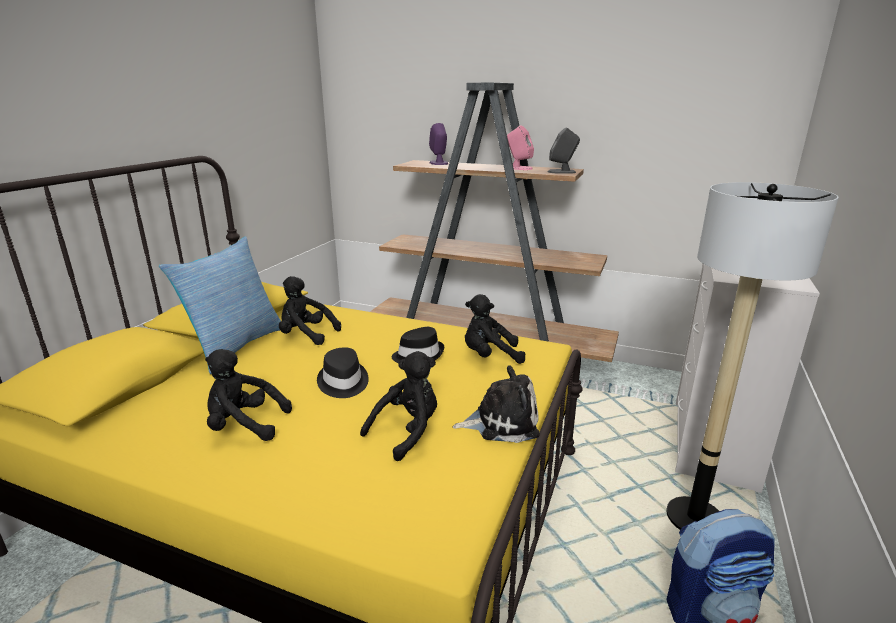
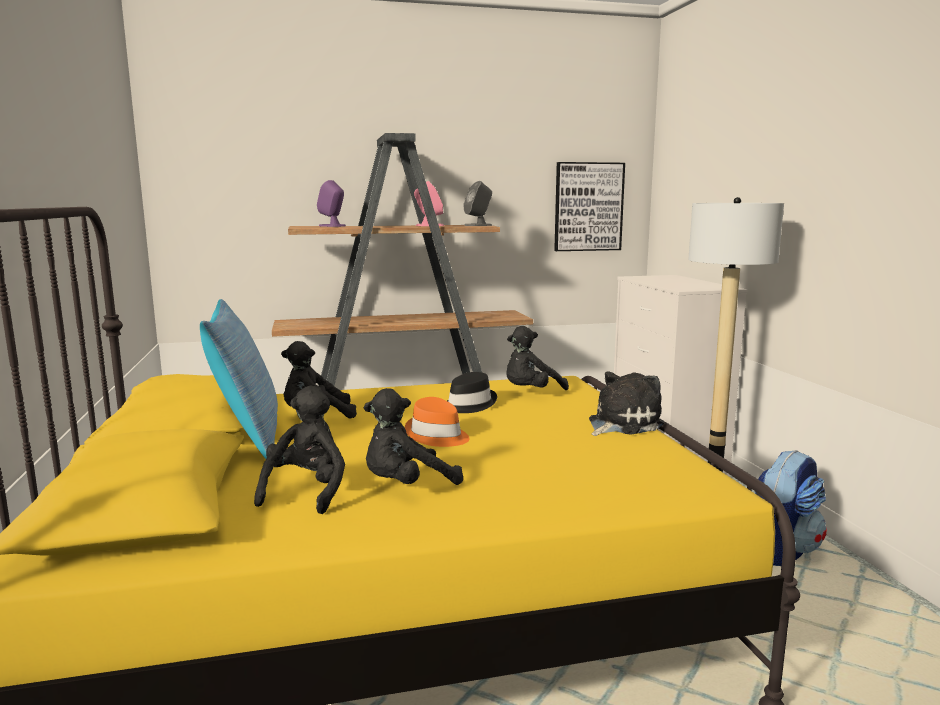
camera: 35 degrees left, 10 degrees down
(342, 382) = (437, 436): black hat -> orange hat
(407, 432) = (564, 447): black plush toy -> black plush toy (306, 491)
(712, 155) = (588, 207): none -> picture

